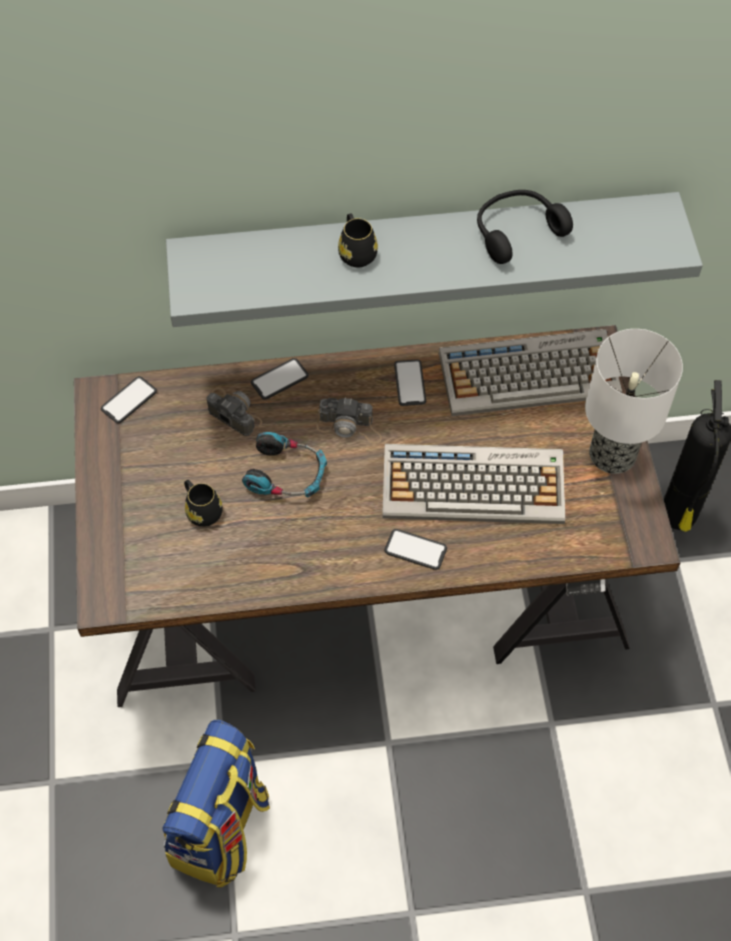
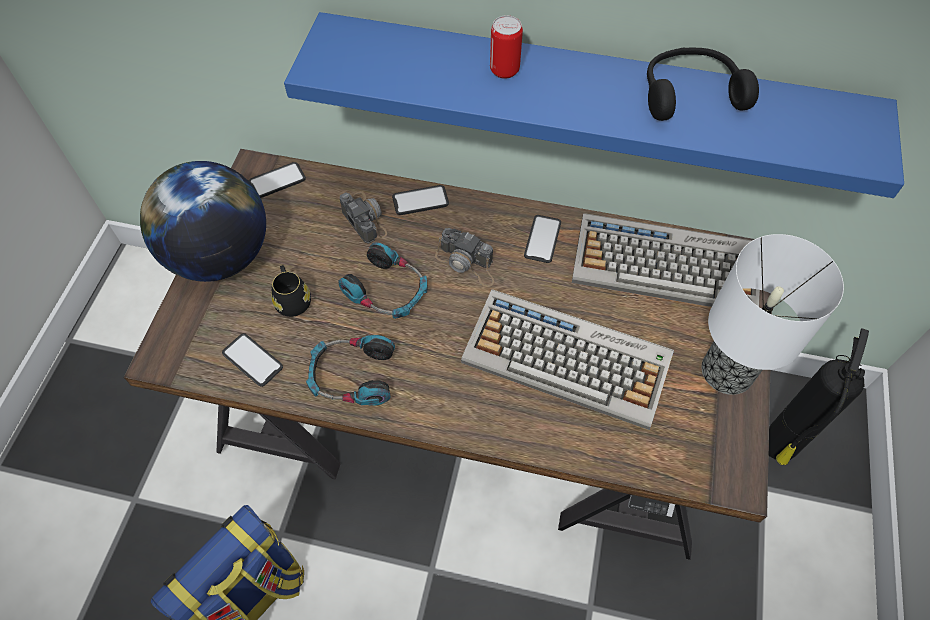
camera: 20 degrees right, 0 degrees up
(111, 491) = (220, 256): none -> globe
(290, 560) = (352, 376): none -> headphones
(356, 252) = (504, 70): black mug -> can
(415, 550) = (481, 406): phone -> phone (252, 360)
(423, 246) = (587, 94): grey shelf -> blue shelf

